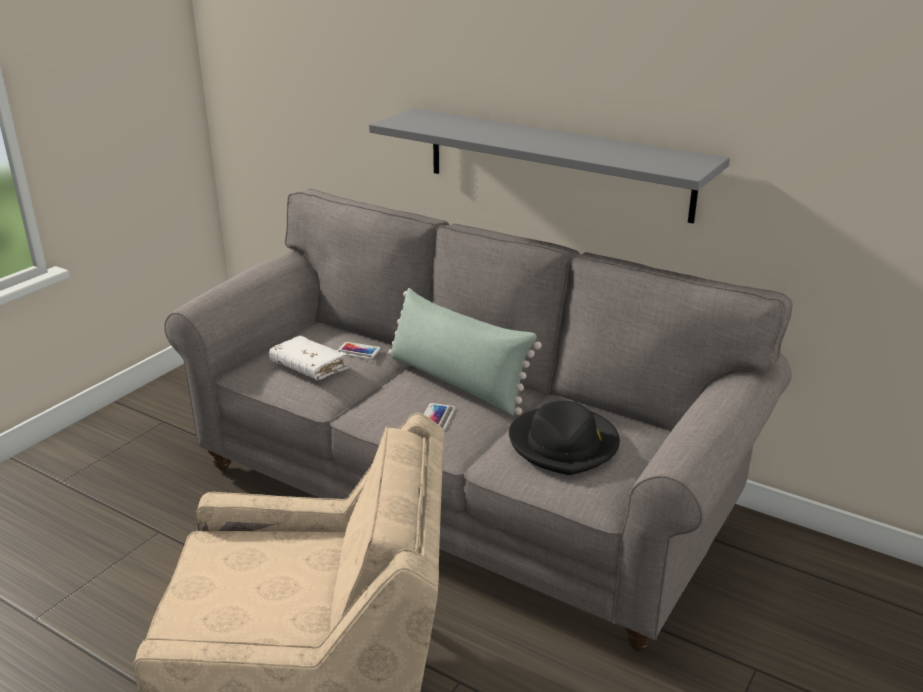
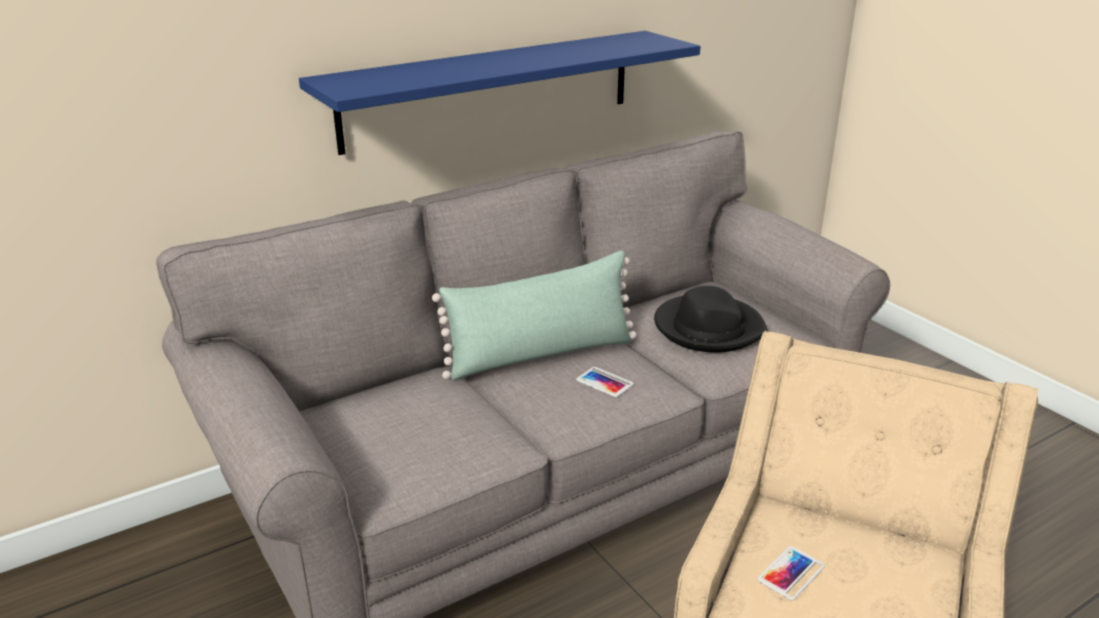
camera: 65 degrees left, 0 degrees up
(308, 367) = (429, 438): white book -> none
(358, 351) = (423, 395): phone -> phone (791, 573)
(556, 163) = (490, 89): grey shelf -> blue shelf

